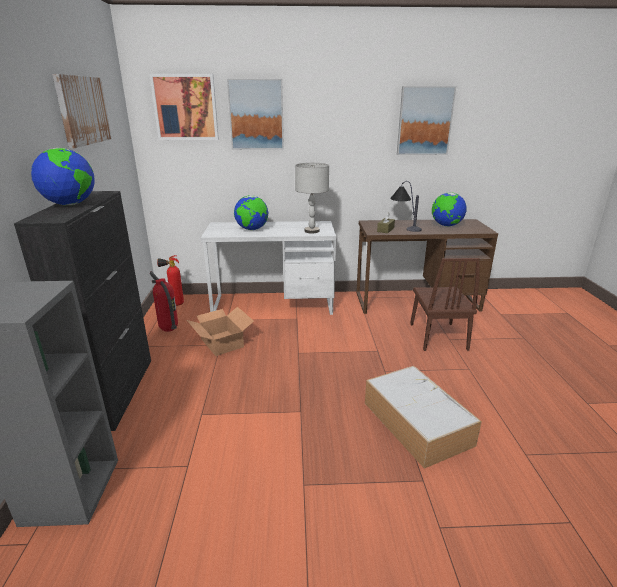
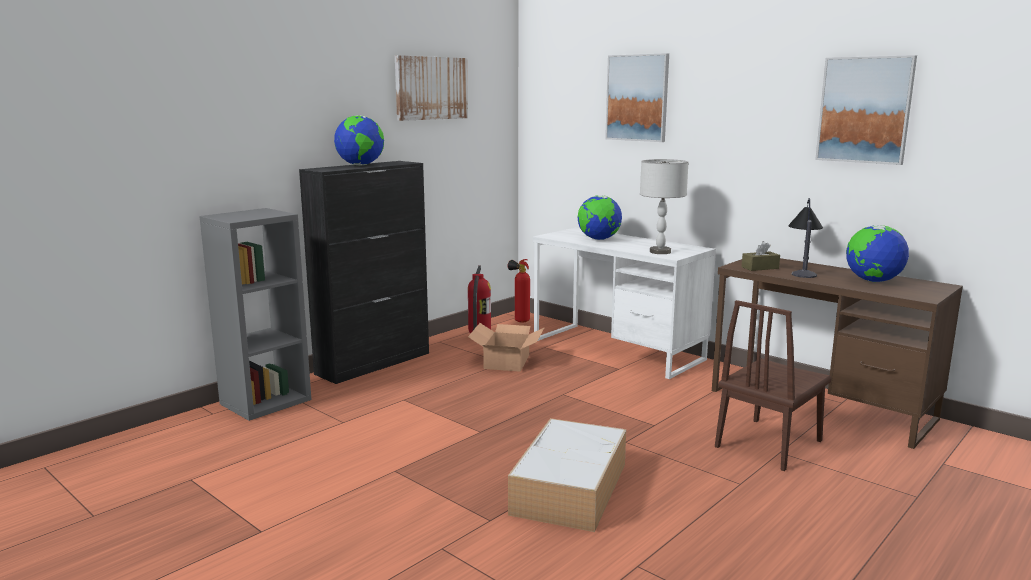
camera: 45 degrees right, 10 degrees down
(185, 107) = (568, 89): picture -> none

